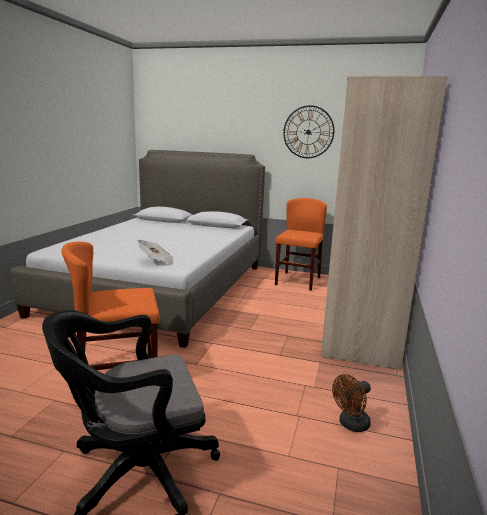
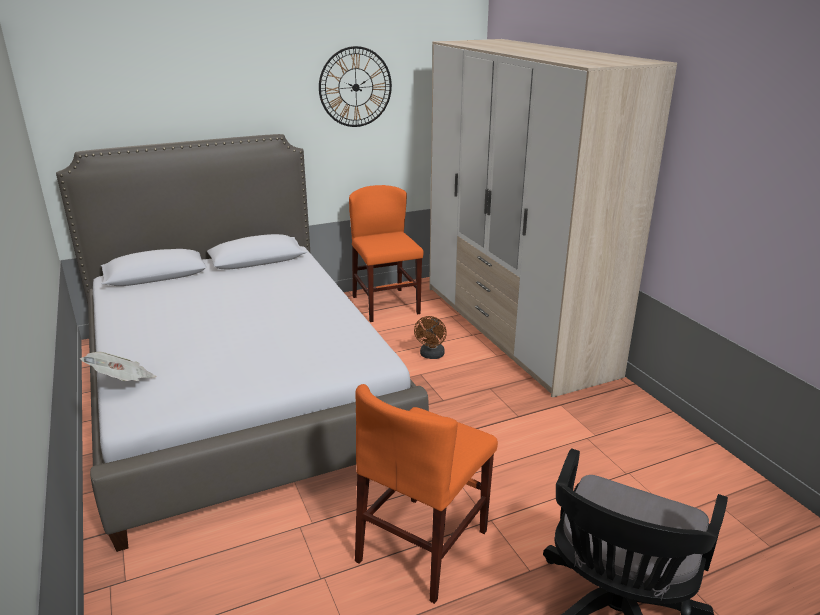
camera: 40 degrees left, 10 degrees up
(156, 261) = (336, 362): newspaper -> newspaper (123, 381)
(351, 425) = (669, 456): brown fan -> brown fan (431, 355)

